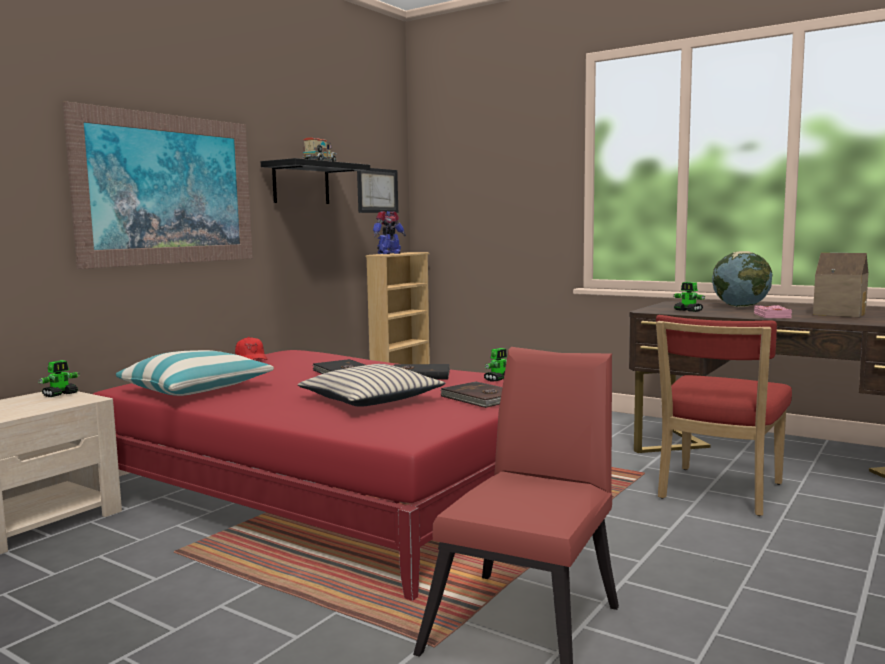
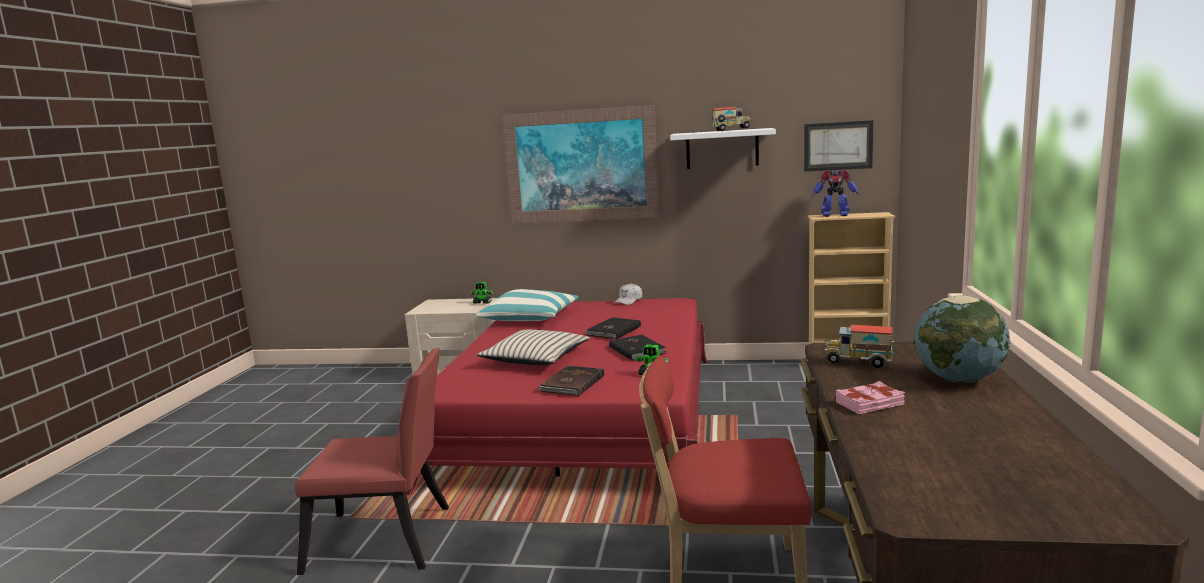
camera: 65 degrees right, 5 degrees up
(251, 358) = (629, 301): red cap -> white cap
(301, 183) = (722, 149): black shelf -> white shelf
(688, 311) = (858, 362): toy robot -> toy truck
(839, 313) = (975, 437): toy house -> none

